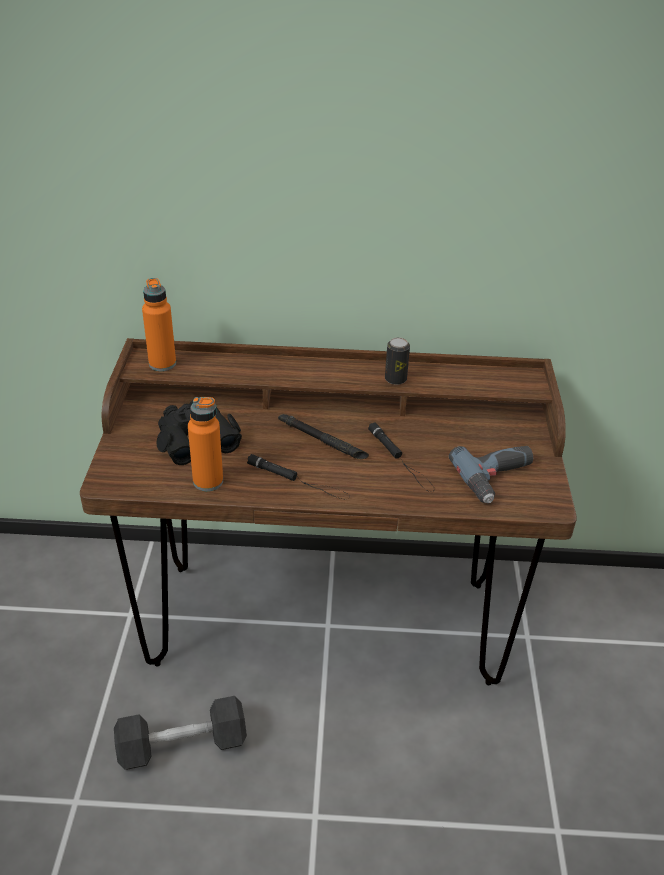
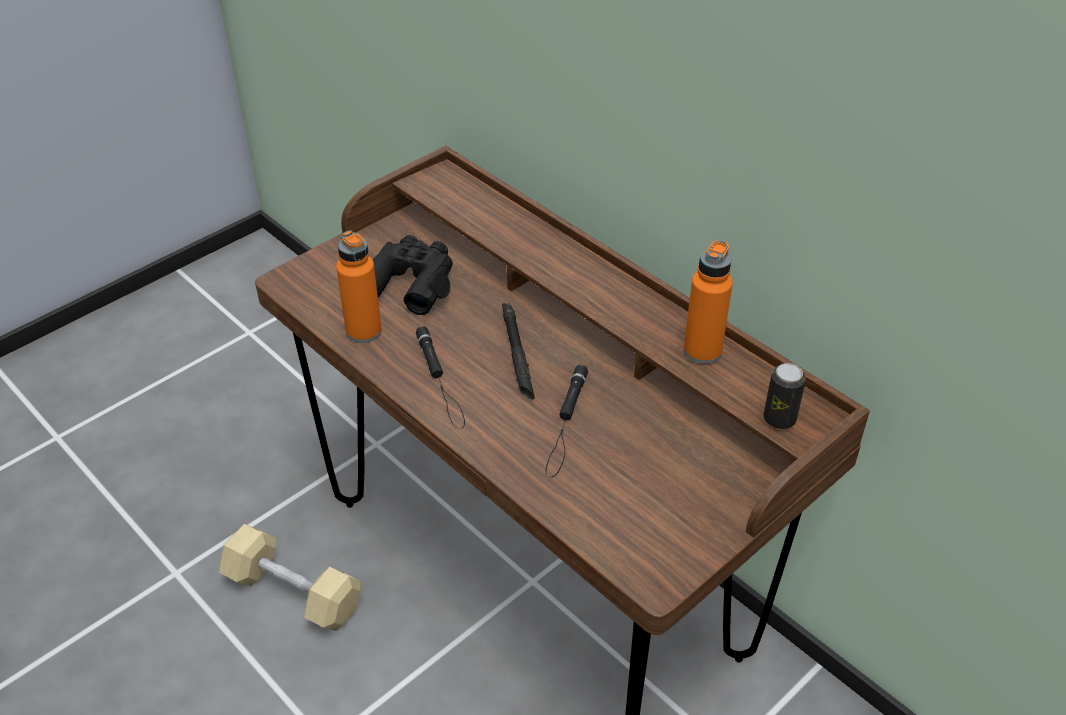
camera: 45 degrees right, 5 degrees up
(162, 364) = (445, 188): orange bottle -> orange bottle (702, 351)
(182, 745) = (293, 592): black dumbbell -> beige dumbbell
(395, 379) = (648, 329): can -> can (779, 419)
(498, 479) = (640, 511): power drill -> none

